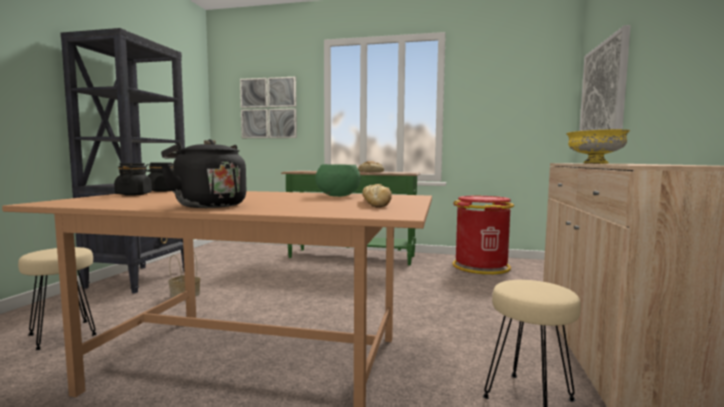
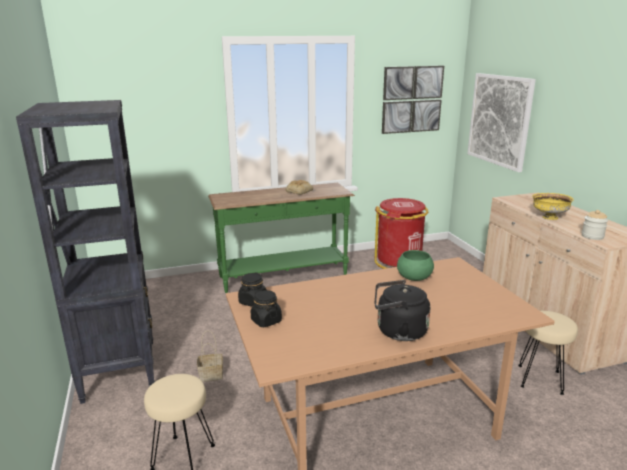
camera: 30 degrees left, 15 degrees up
(268, 108) = (155, 120): picture -> picture (412, 99)
(376, 203) = (473, 291): bread -> none
(631, 164) = (592, 236): none -> jar

